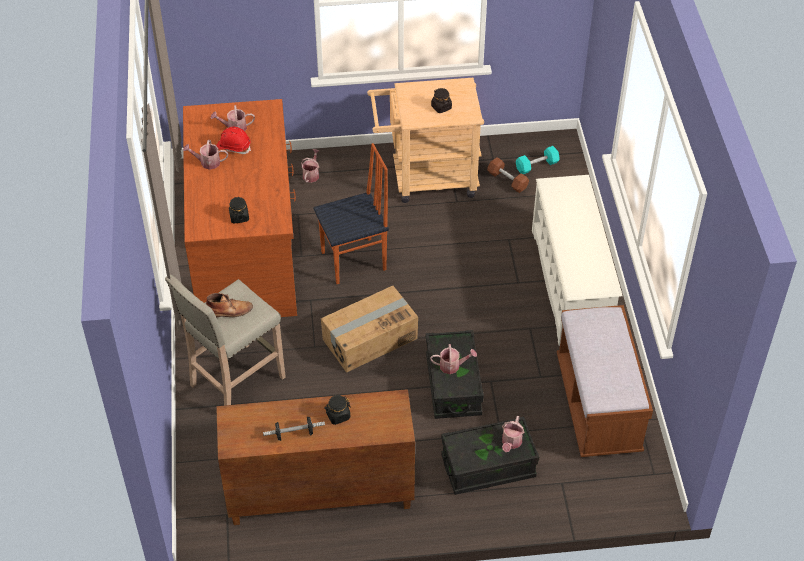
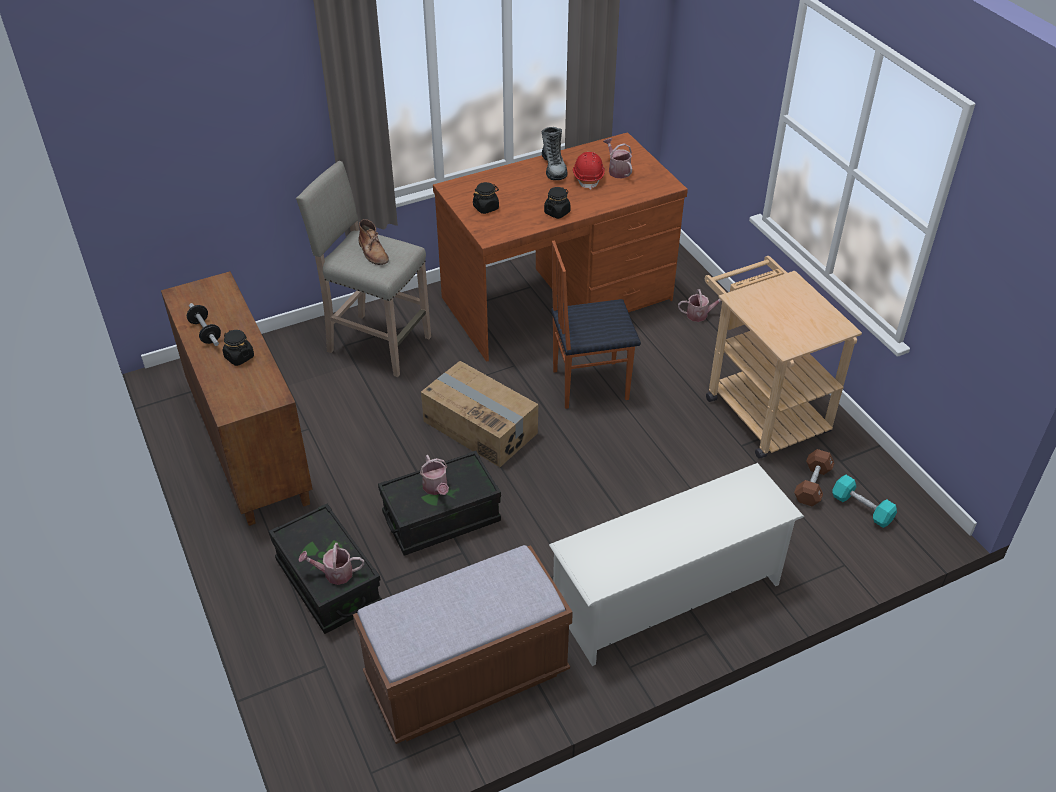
camera: 70 degrees right, 5 degrees down
(207, 162) = (554, 167): watering can -> boot
(354, 262) = (589, 384): chair -> chair turned 120 degrees clockwise
(441, 107) = (781, 317): black jar -> black jar (557, 212)

